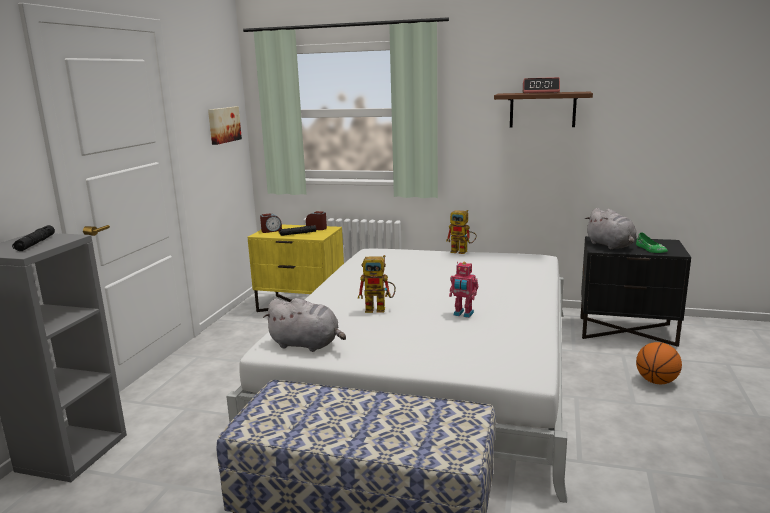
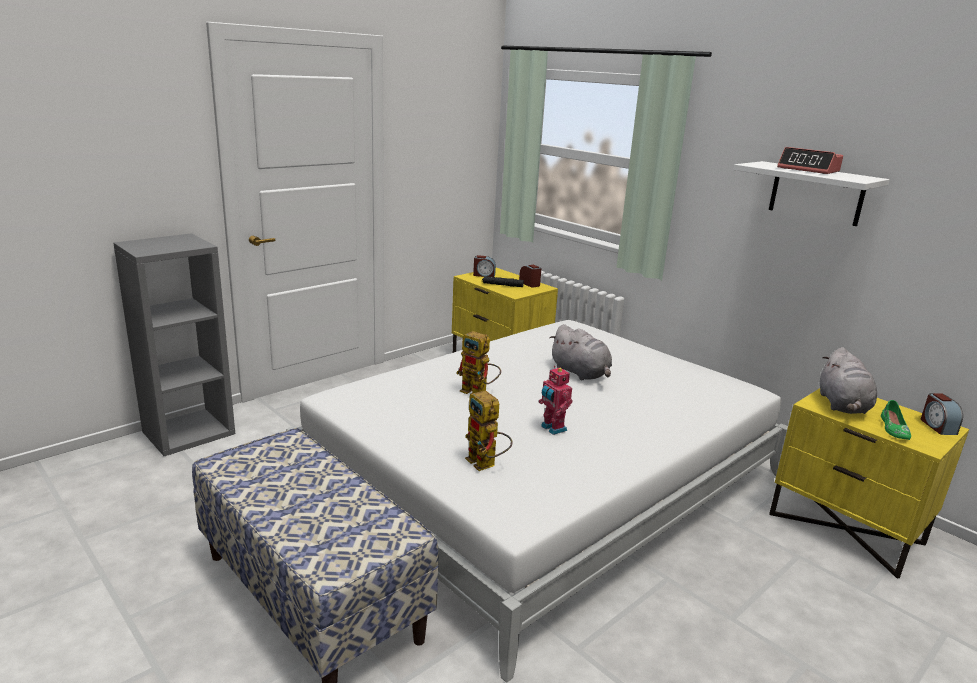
camera: 30 degrees right, 5 degrees up
(35, 243) = (169, 244): black flashlight -> none
(223, 125) = (458, 151): picture -> none
(307, 345) = (366, 405): grey plush toy -> grey plush toy (581, 373)
(463, 251) = (666, 355): toy robot -> toy robot (486, 465)
(542, 110) = (816, 193): brown shelf -> white shelf
(627, 331) = (846, 528): black nightstand -> yellow nightstand
(656, 381) = (799, 607): basketball -> none
(665, 242) = (937, 426): none -> alarm clock

